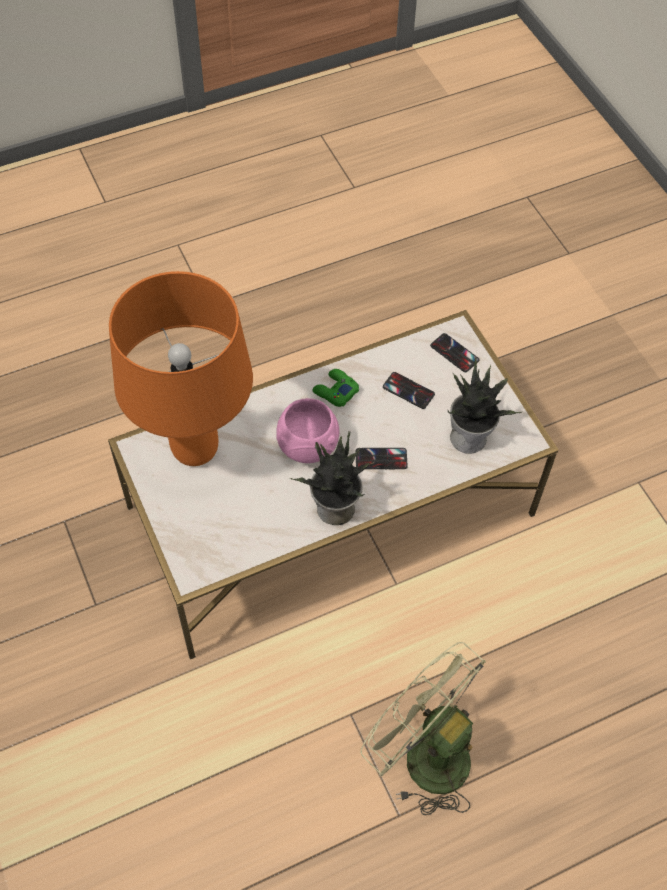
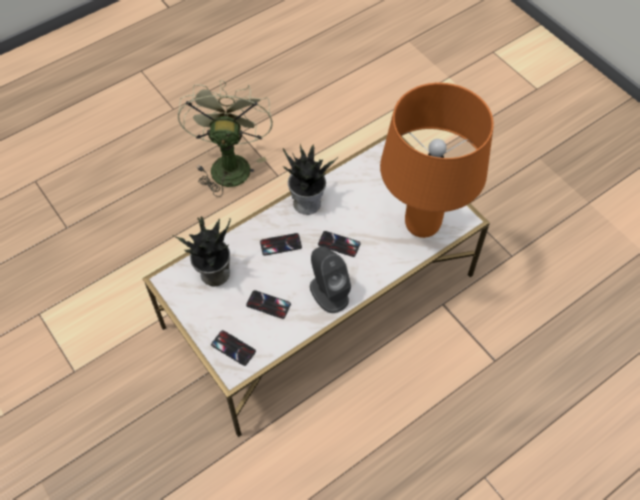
camera: 170 degrees right, 0 degrees up
(307, 446) = (339, 244): pink bowl -> phone
(335, 391) = (328, 292): green game controller -> grey speaker
(423, 753) = (229, 163): green fan -> green fan turned 120 degrees counterclockwise

